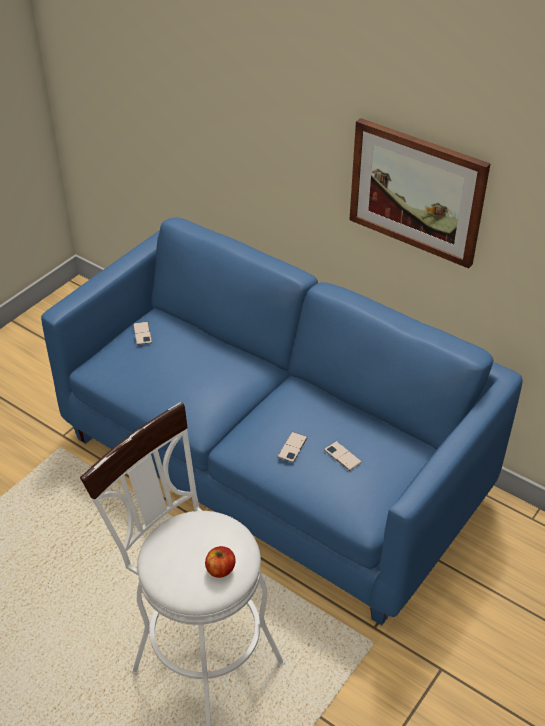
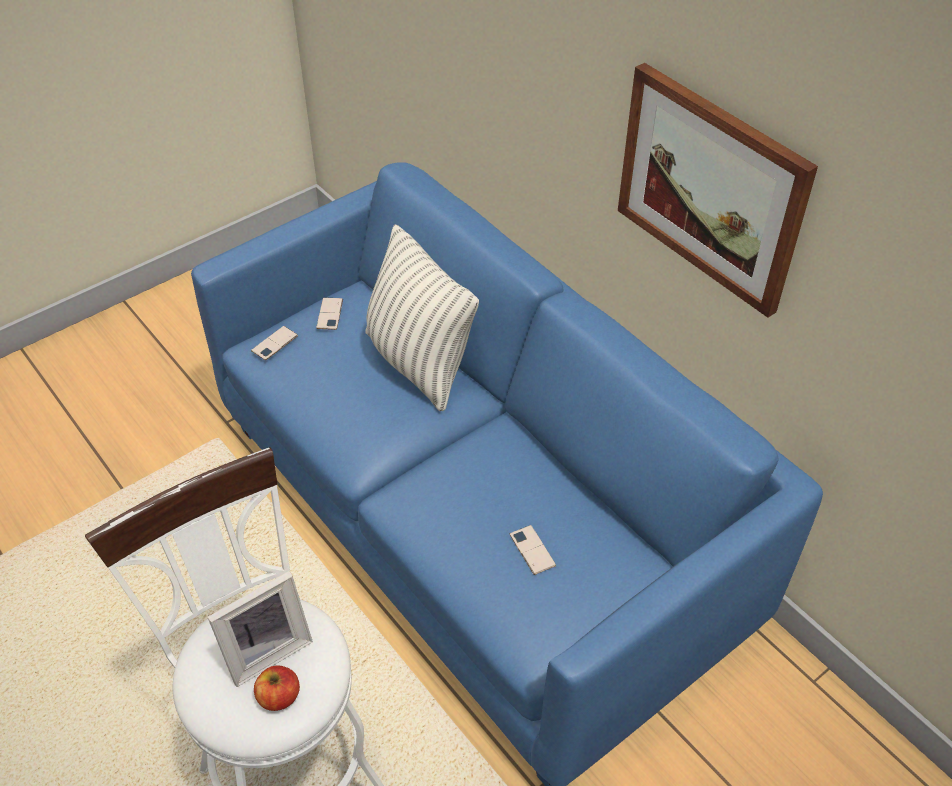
camera: 15 degrees right, 5 degrees up
(199, 544) = (266, 650): none -> picture frame
(219, 354) = (419, 363): none -> pillow
(292, 447) = (467, 521): phone -> phone (274, 343)

